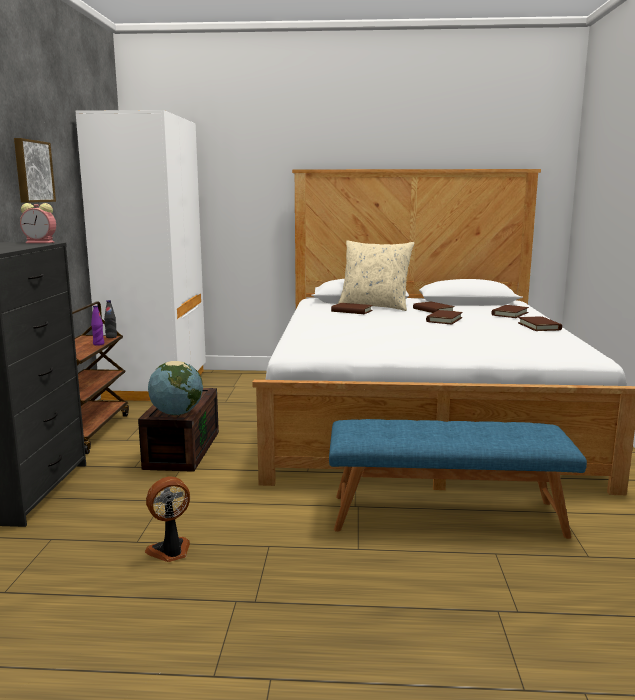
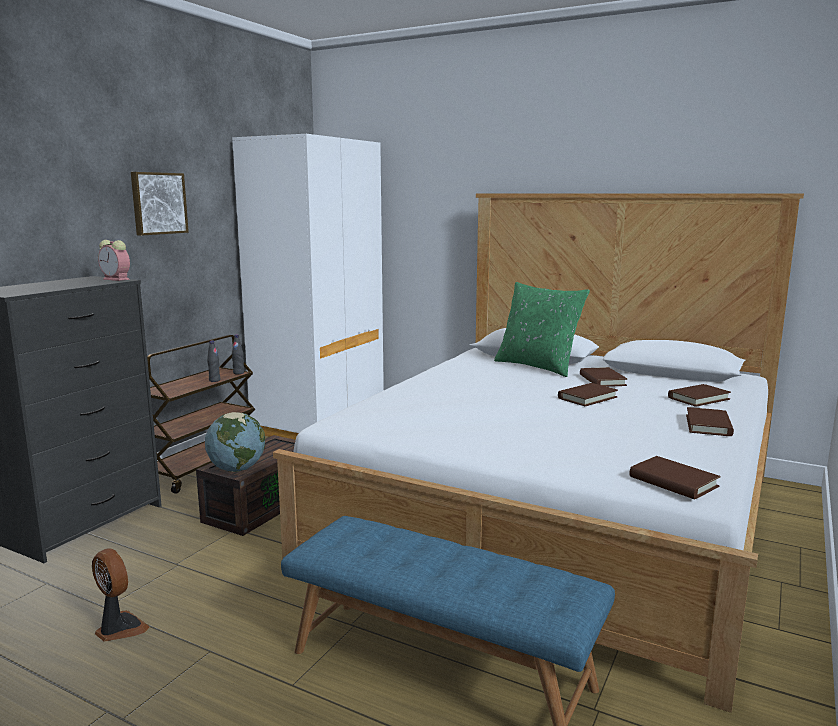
camera: 25 degrees right, 0 degrees up
(98, 344) = (214, 380): purple bottle -> black bottle
(170, 552) = (119, 629): fan -> fan turned 45 degrees clockwise
(351, 311) = (498, 370): brown book -> brown book (673, 482)
(374, 306) = (538, 366): beige pillow -> green pillow

